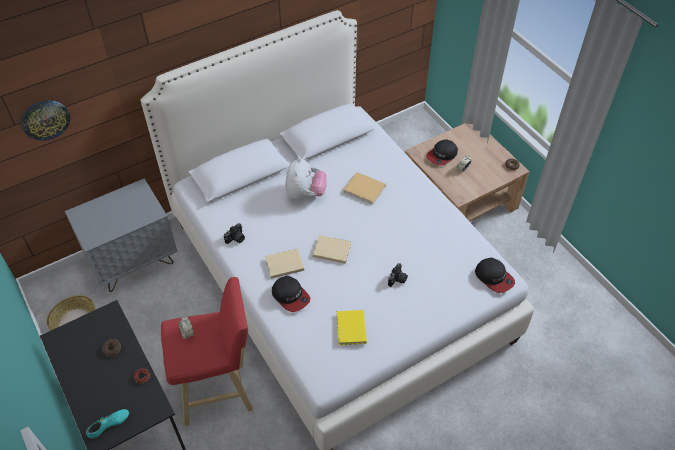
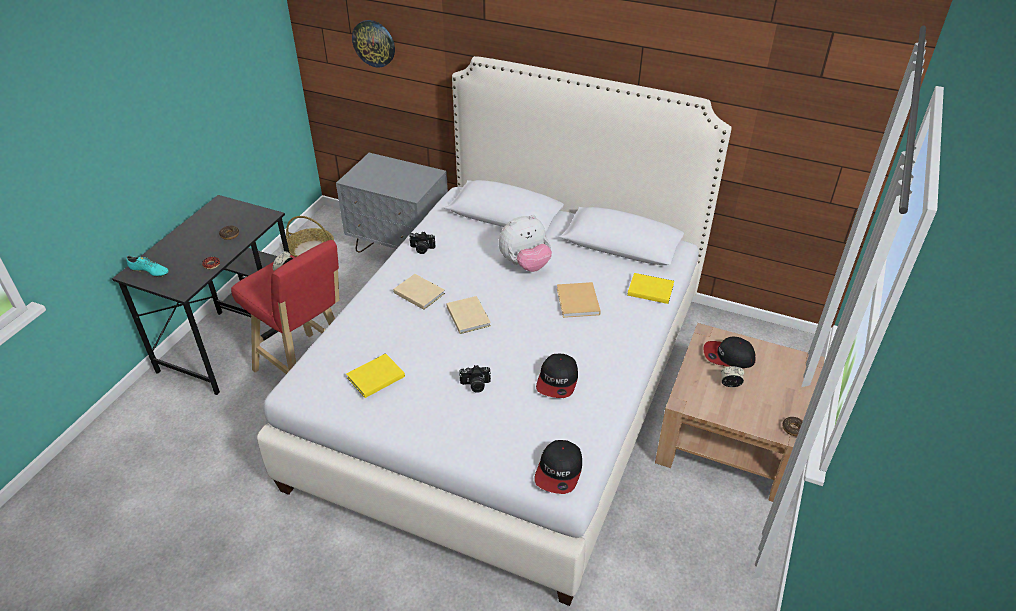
camera: 55 degrees right, 10 degrees down
(290, 296) = (383, 316): cap -> cap (557, 381)
(382, 151) = (649, 289): none -> yellow book

